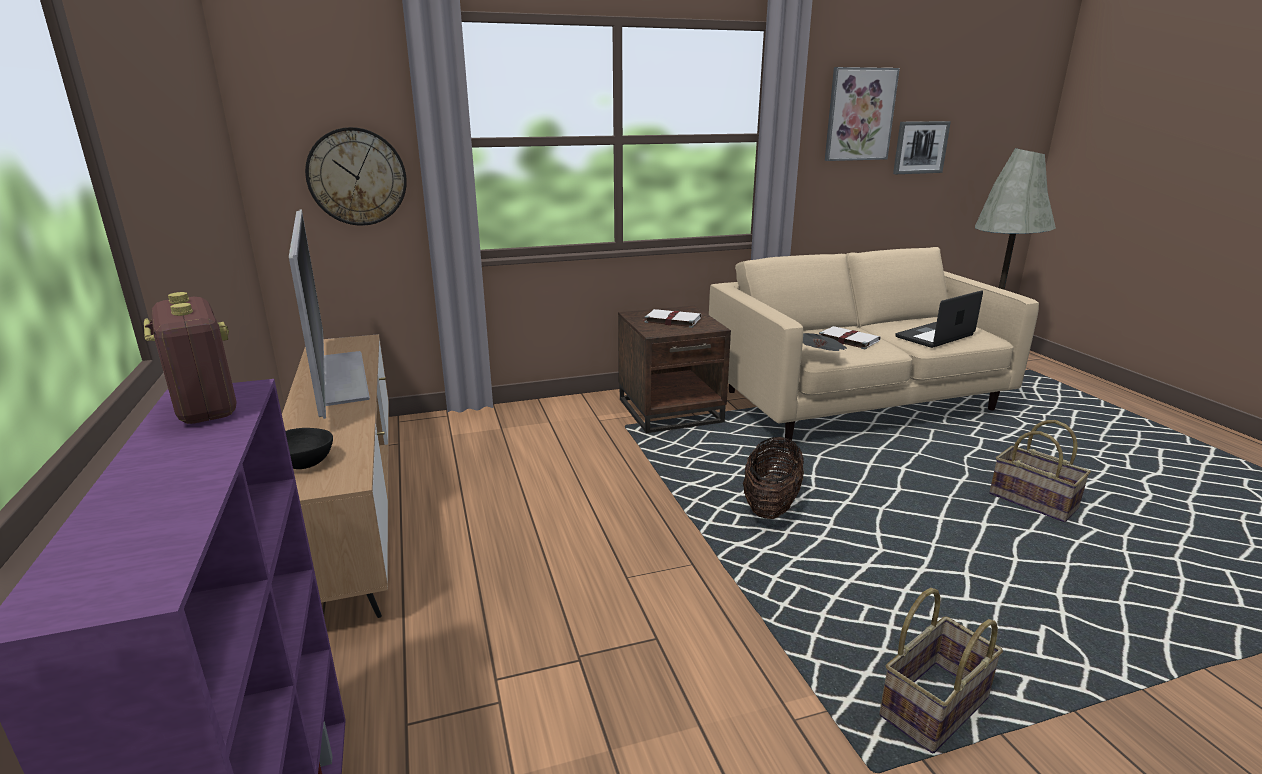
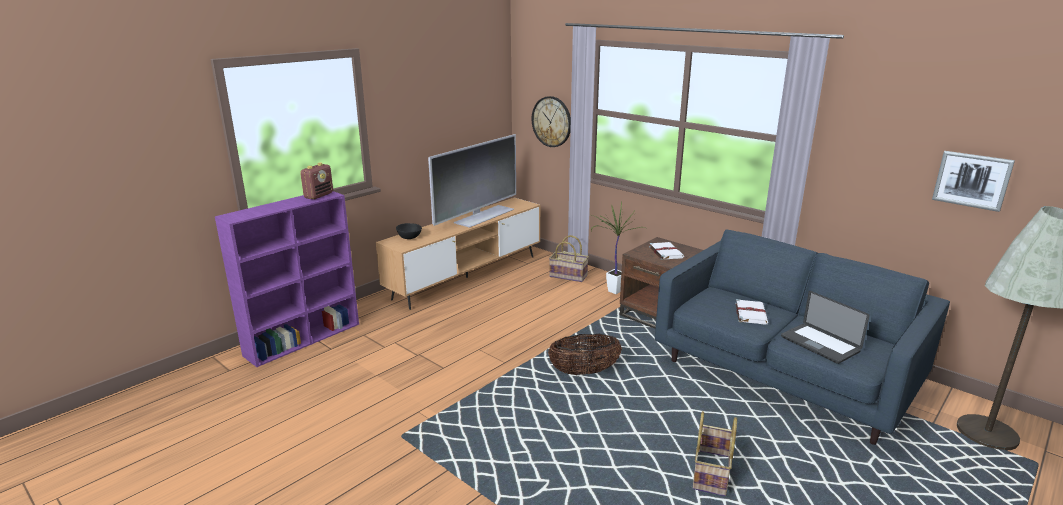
camera: 60 degrees right, 0 degrees up
(576, 417) = (612, 291): none -> potted plant
(818, 357) = (694, 309): newspaper -> none
(855, 401) = (782, 375): beige sofa -> blue sofa
(859, 114) = (894, 137): picture -> none
(932, 705) = (452, 447): basket -> basket (568, 276)
(934, 336) = (819, 344): laptop -> laptop turned 150 degrees counterclockwise

